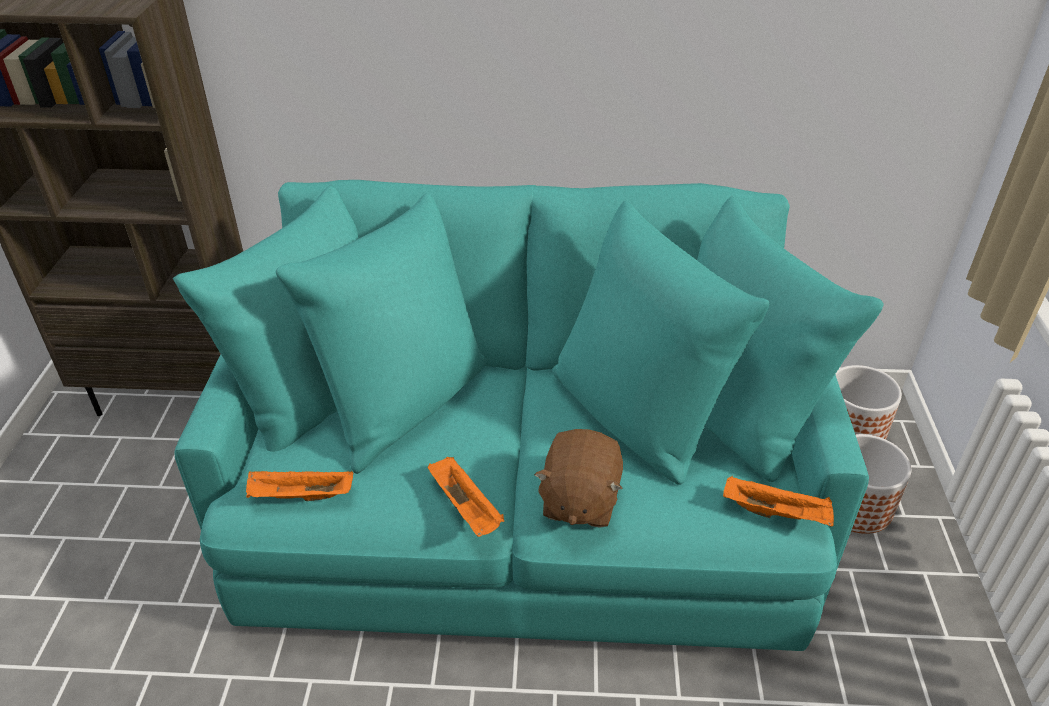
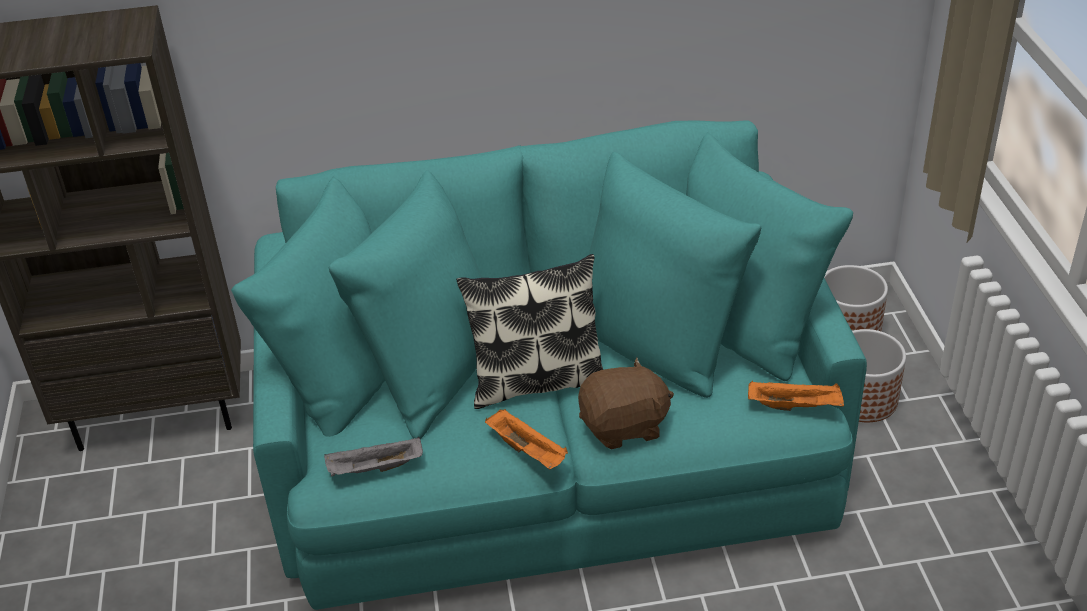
camera: 10 degrees left, 0 degrees up
(300, 497) = (375, 469): orange tray -> grey tray
(501, 431) = (537, 381): none -> pillow
(579, 500) = (624, 426): brown plush toy -> brown plush toy turned 105 degrees counterclockwise

